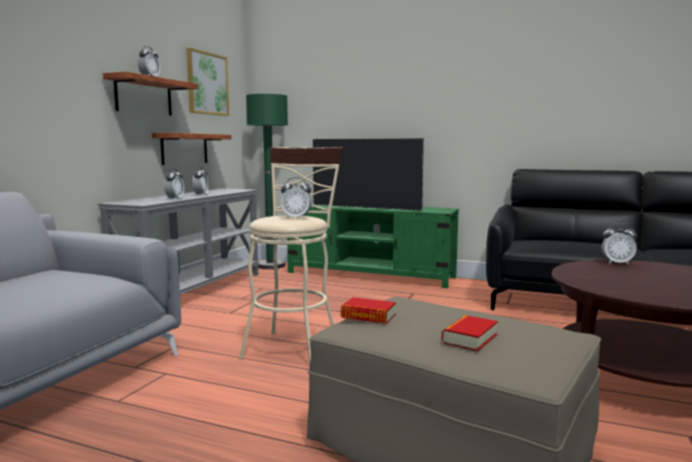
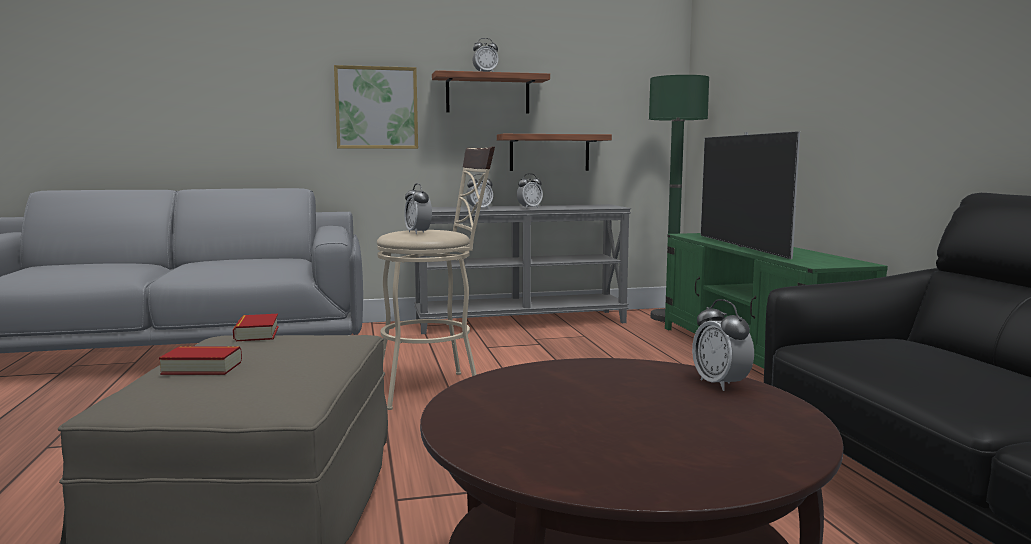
camera: 55 degrees right, 0 degrees up
(207, 84) = (597, 70): picture -> picture (376, 108)

